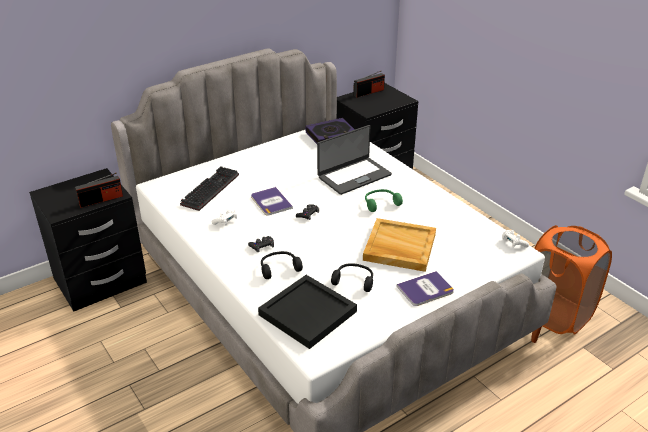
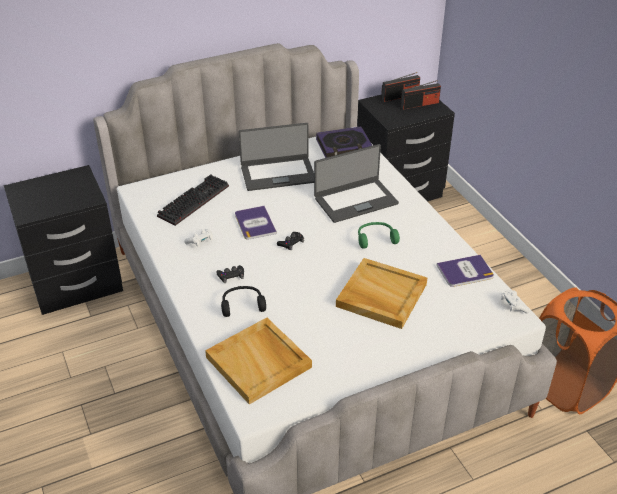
camera: 10 degrees right, 5 degrees up
(101, 200) = (73, 203): radio -> radio (419, 104)
(280, 161) = (278, 174): none -> laptop
(308, 313) = (259, 362): black tray -> beige tray
(354, 281) = (319, 330): black headphones -> none
(425, 289) = (395, 351): book -> book (465, 271)

